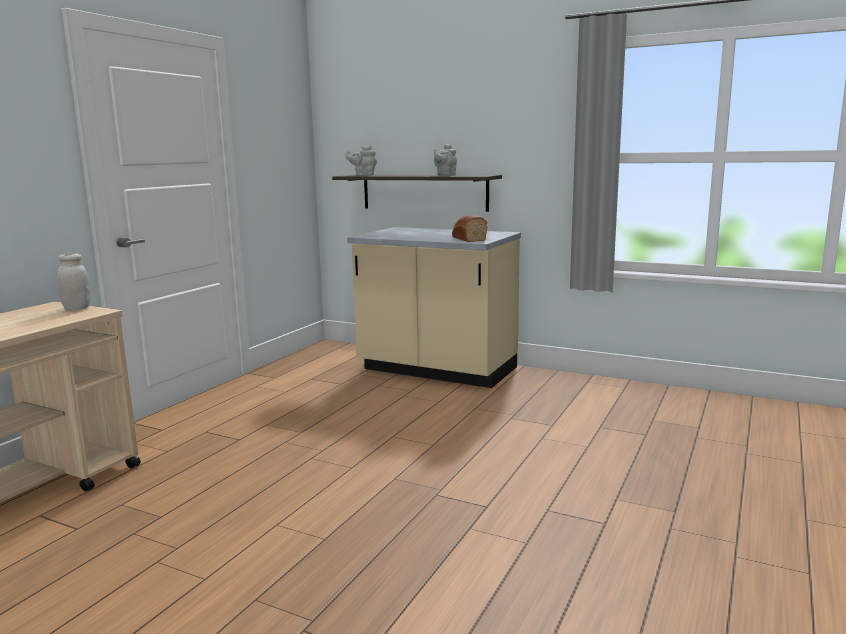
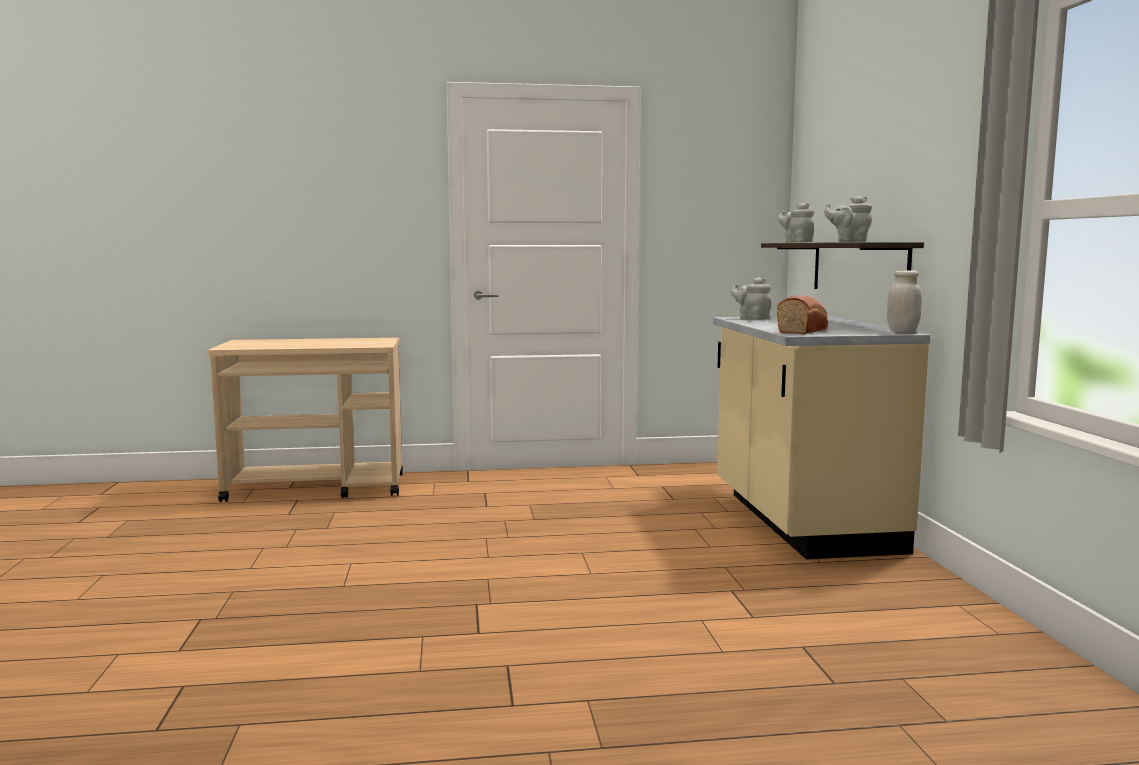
camera: 55 degrees right, 5 degrees down
(77, 308) = (383, 342): white jar -> white jar (902, 332)
(379, 235) = (752, 318): none -> grey teapot

